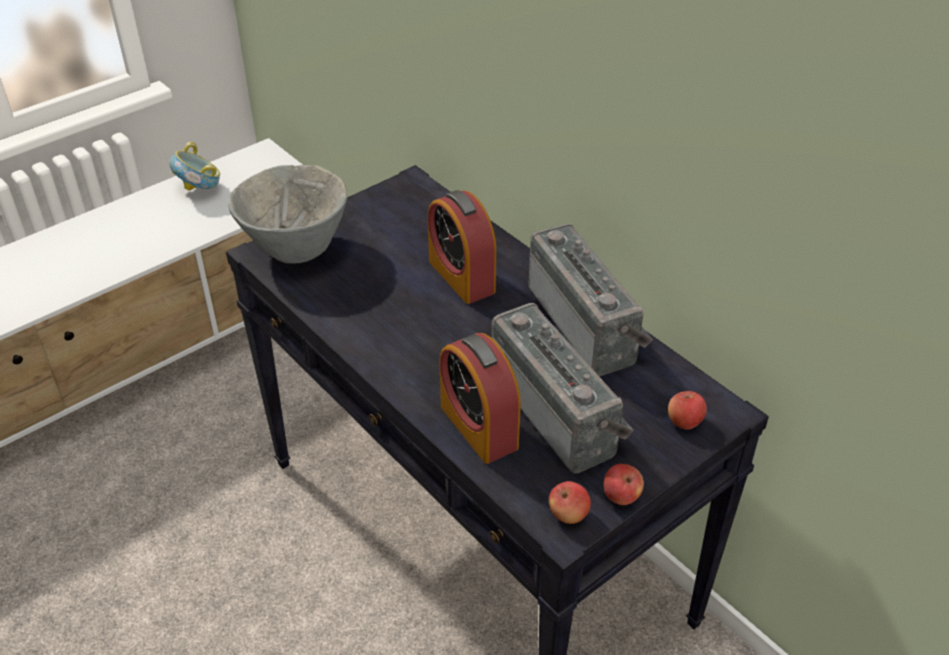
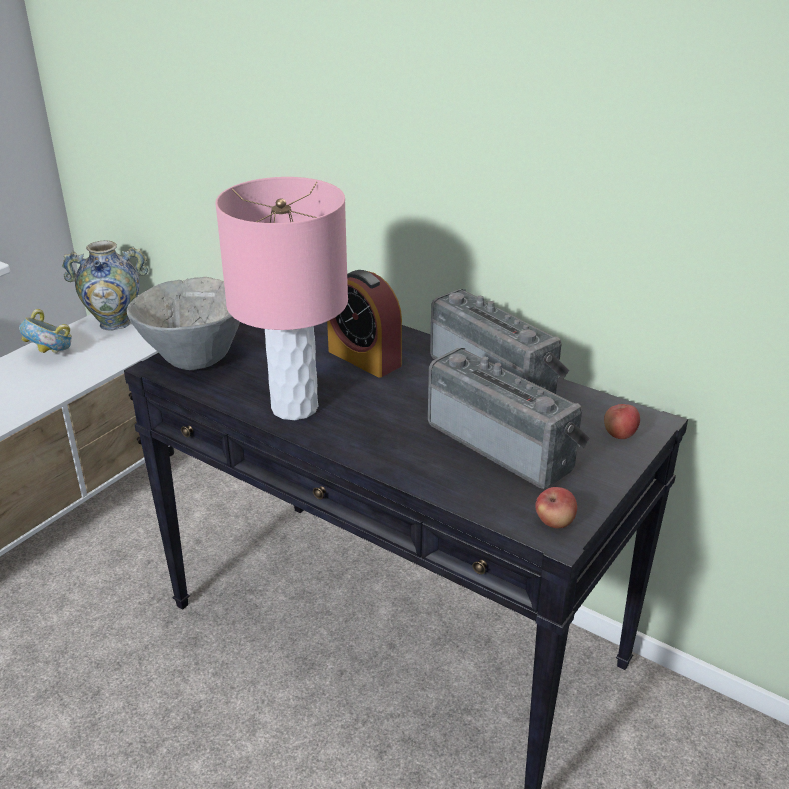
camera: 15 degrees left, 10 degrees down
(270, 160) = (115, 323): none -> vase
(369, 326) = (294, 407): none -> pink table lamp
(479, 427) = (436, 468): alarm clock -> none
(621, 496) = (594, 500): apple -> none

